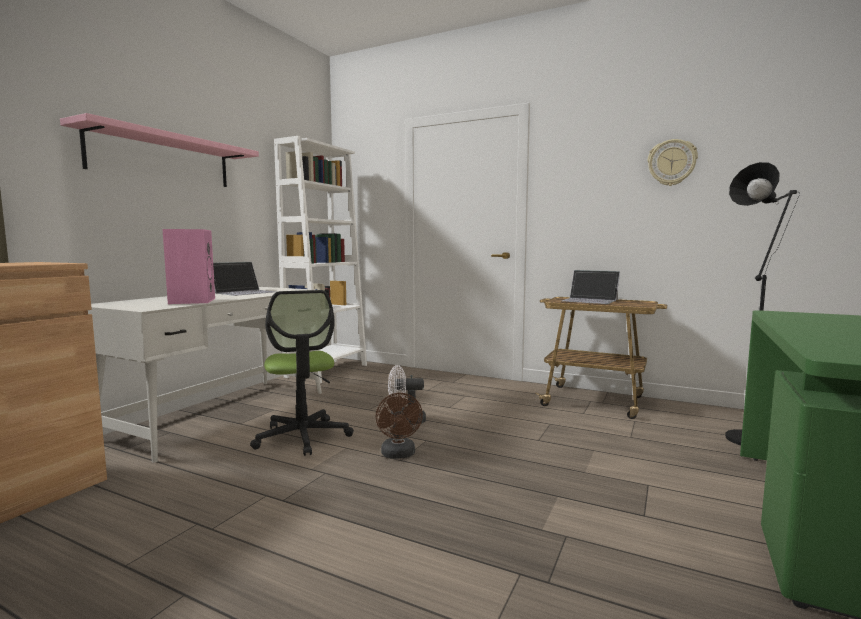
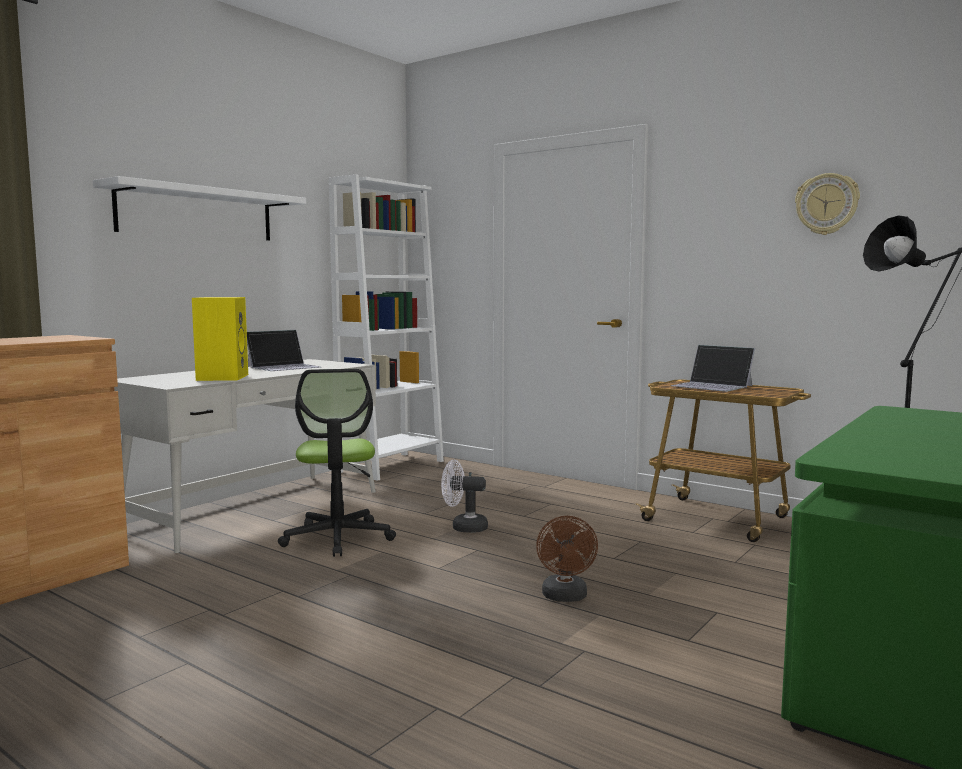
camera: 10 degrees right, 0 degrees up
(162, 159) = (197, 214): pink shelf -> white shelf
(191, 301) = (222, 377): pink speaker -> yellow speaker
(399, 455) = (438, 563): brown fan -> brown fan (565, 597)

